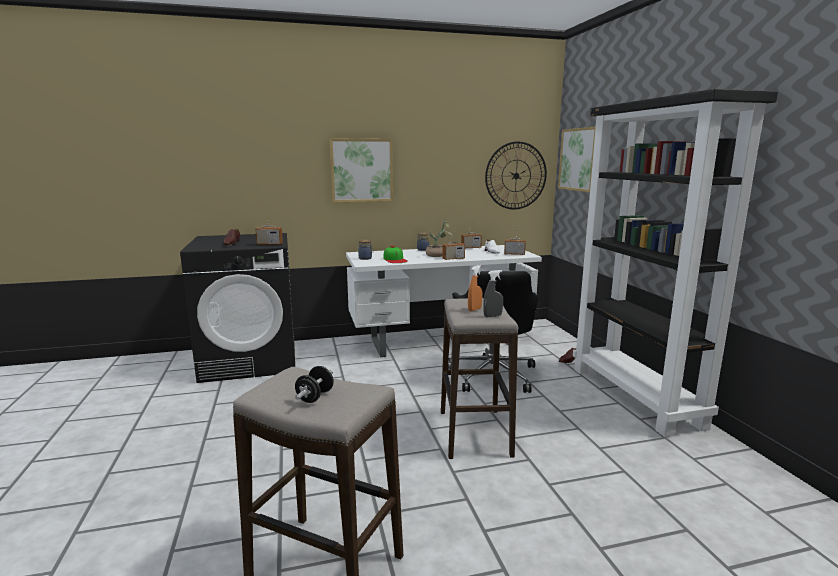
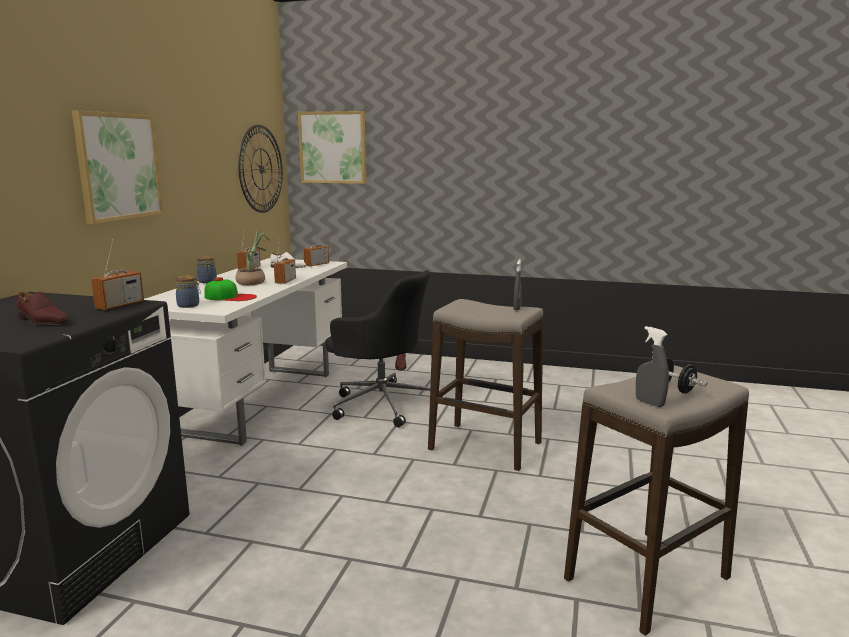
camera: 60 degrees left, 0 degrees up
(263, 388) = (649, 403): none -> grey spray bottle
(474, 309) = (484, 310): orange spray bottle -> none
(636, 396) = (493, 370): black bookcase -> none

